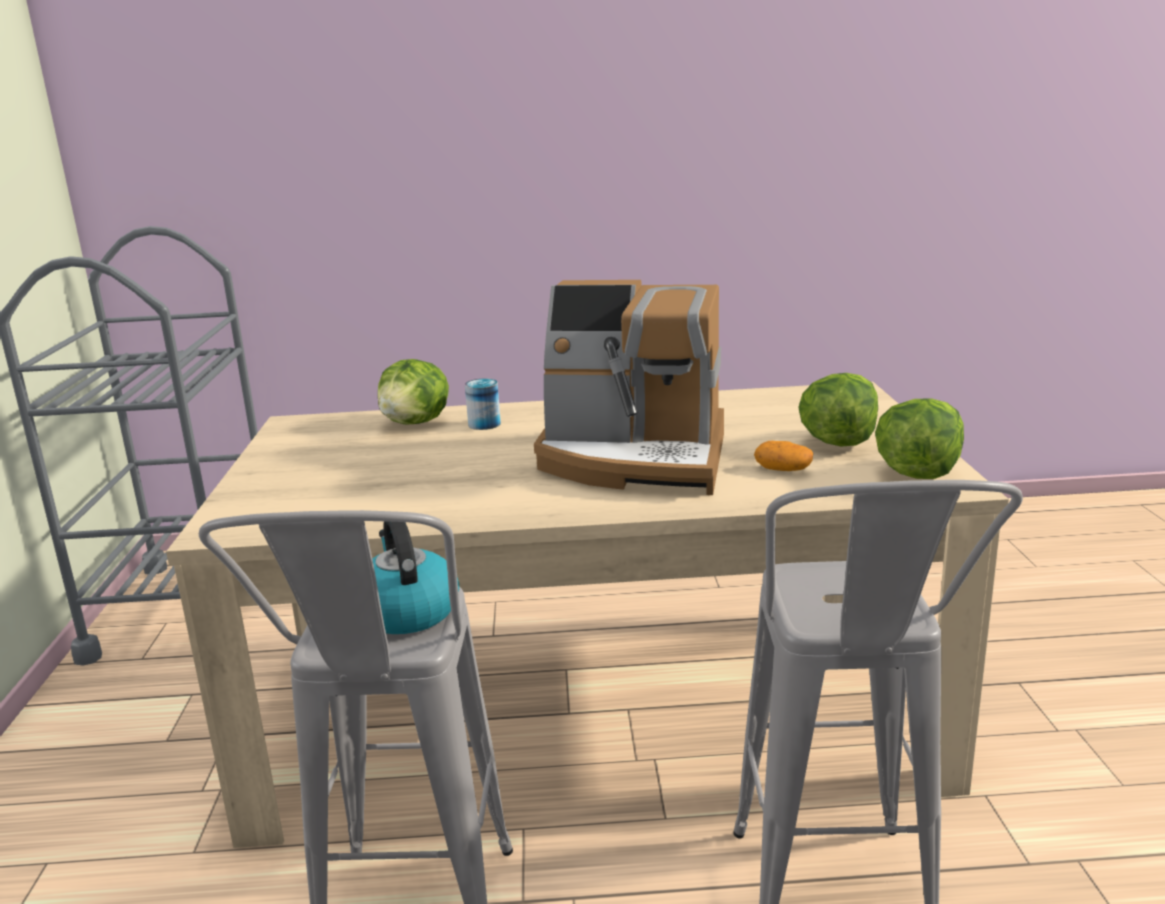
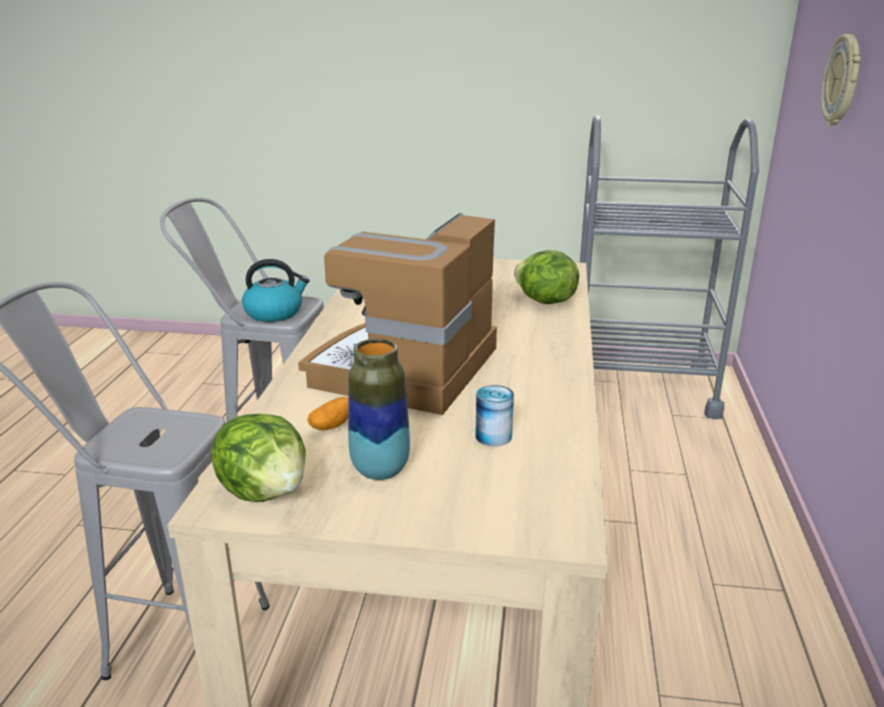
camera: 100 degrees right, 5 degrees up
(299, 151) = (843, 81): none -> wall clock
(484, 424) = (529, 323): can -> can (493, 436)
(837, 442) = (380, 470): lettuce -> vase

